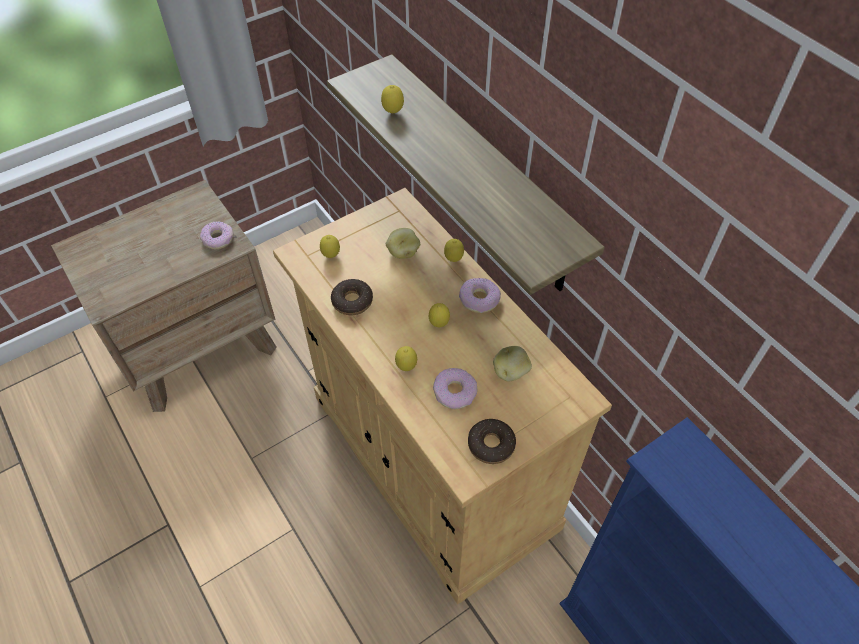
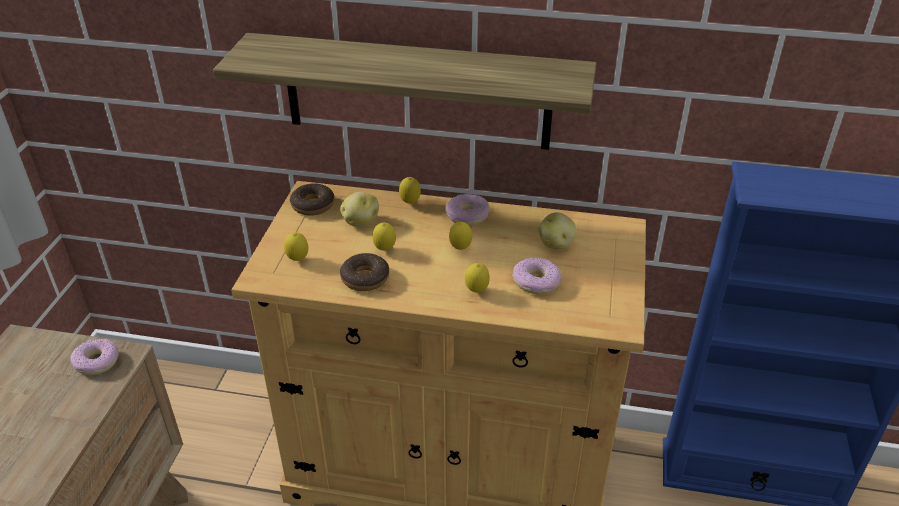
camera: 45 degrees left, 15 degrees down
(393, 112) = (313, 62): lemon -> lemon (385, 250)
(491, 445) = (609, 294): donut -> donut (313, 205)

